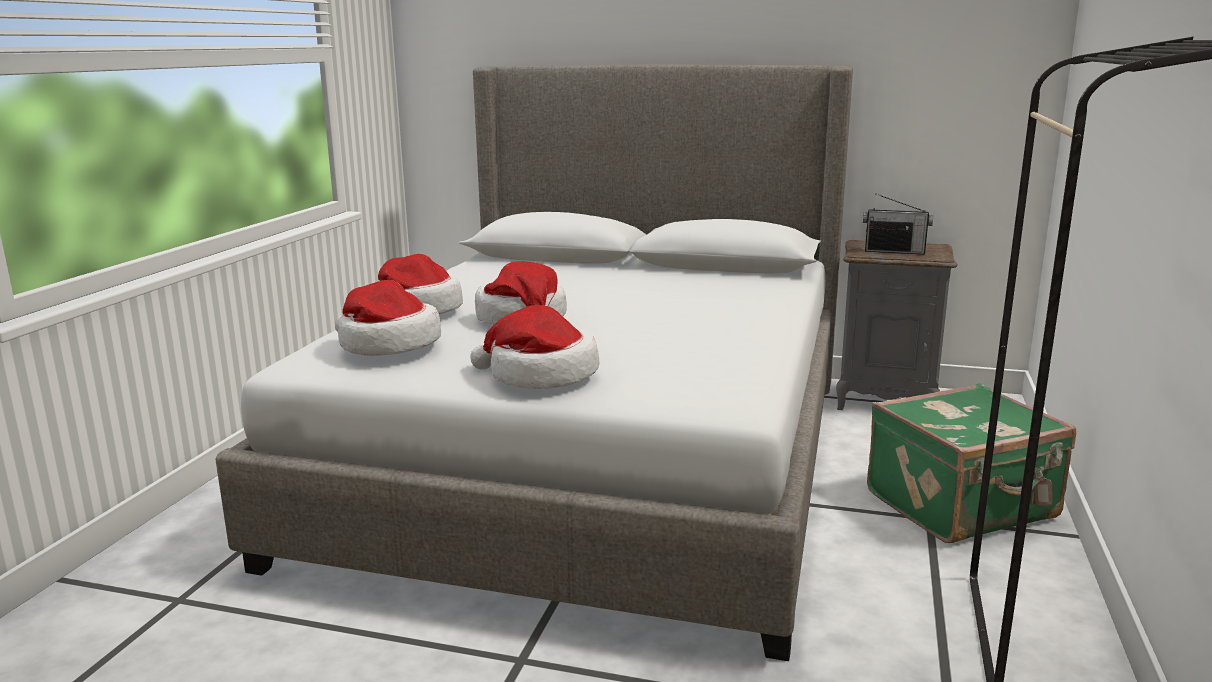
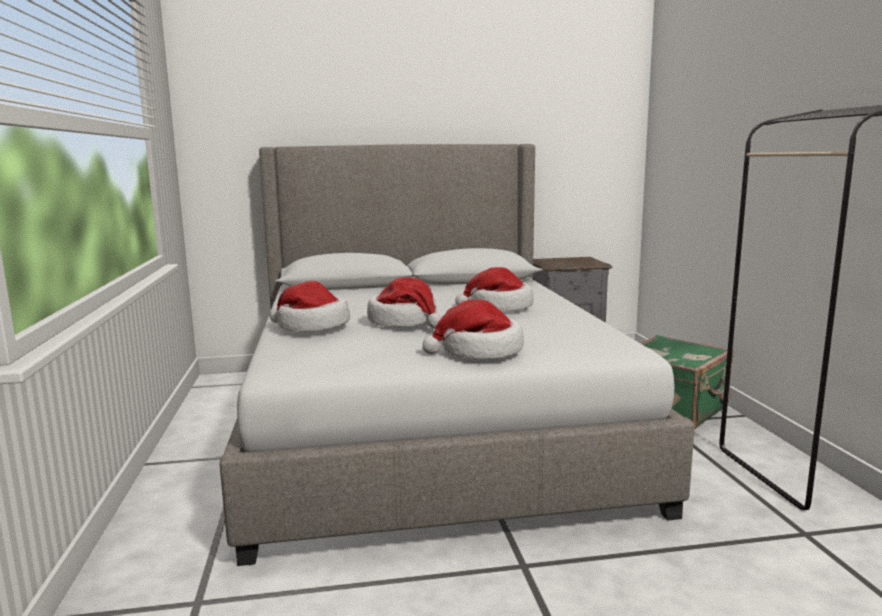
camera: 25 degrees left, 5 degrees down
(387, 344) = (335, 348): hat -> hat (499, 307)
(894, 251) = (569, 262): radio -> none

